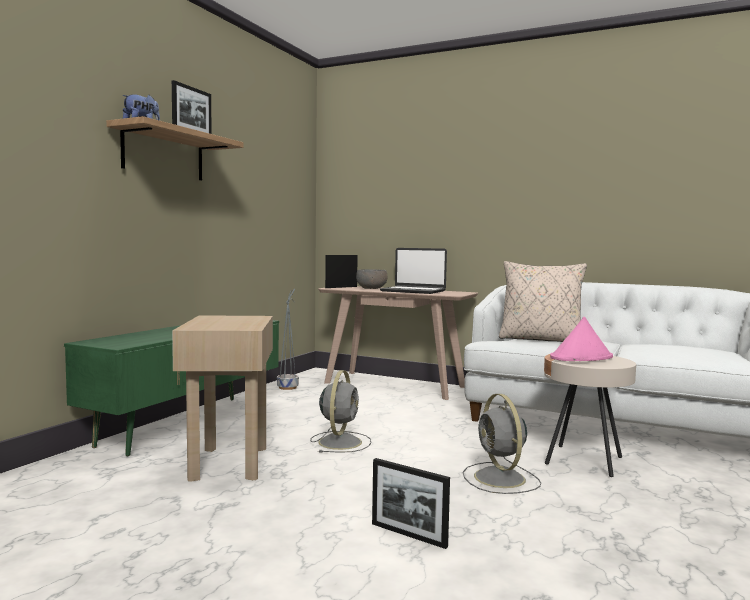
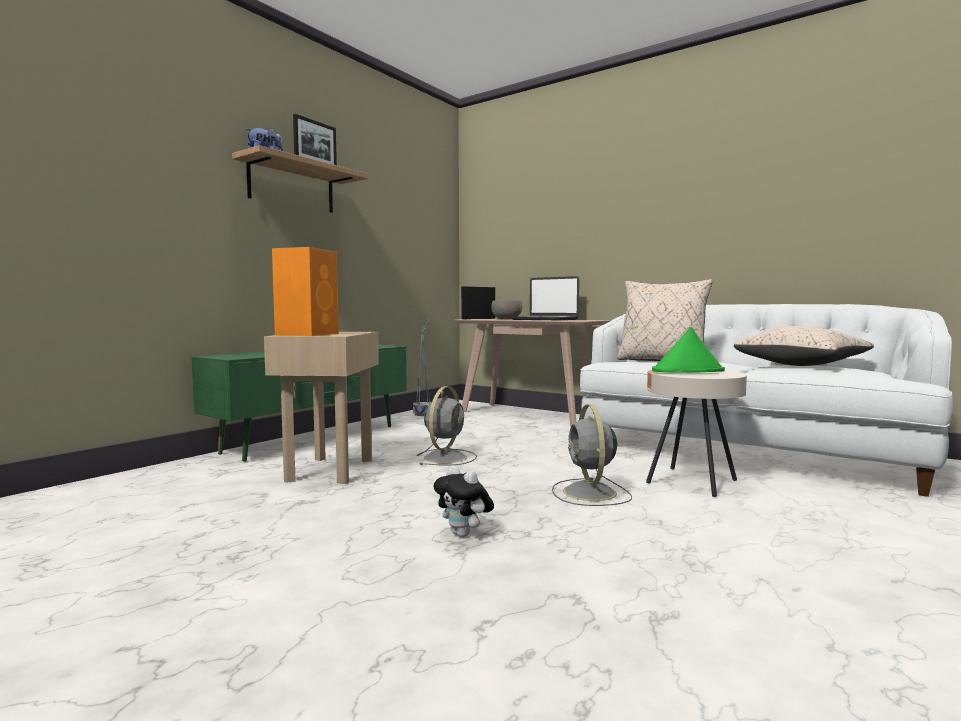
camera: 10 degrees right, 0 degrees up
(214, 325) = (308, 334): none -> orange speaker
(408, 535) = (464, 534): picture frame -> plush toy
(581, 358) = (688, 371): pink hat -> green hat
(667, 346) = (801, 365): none -> beige pillow

